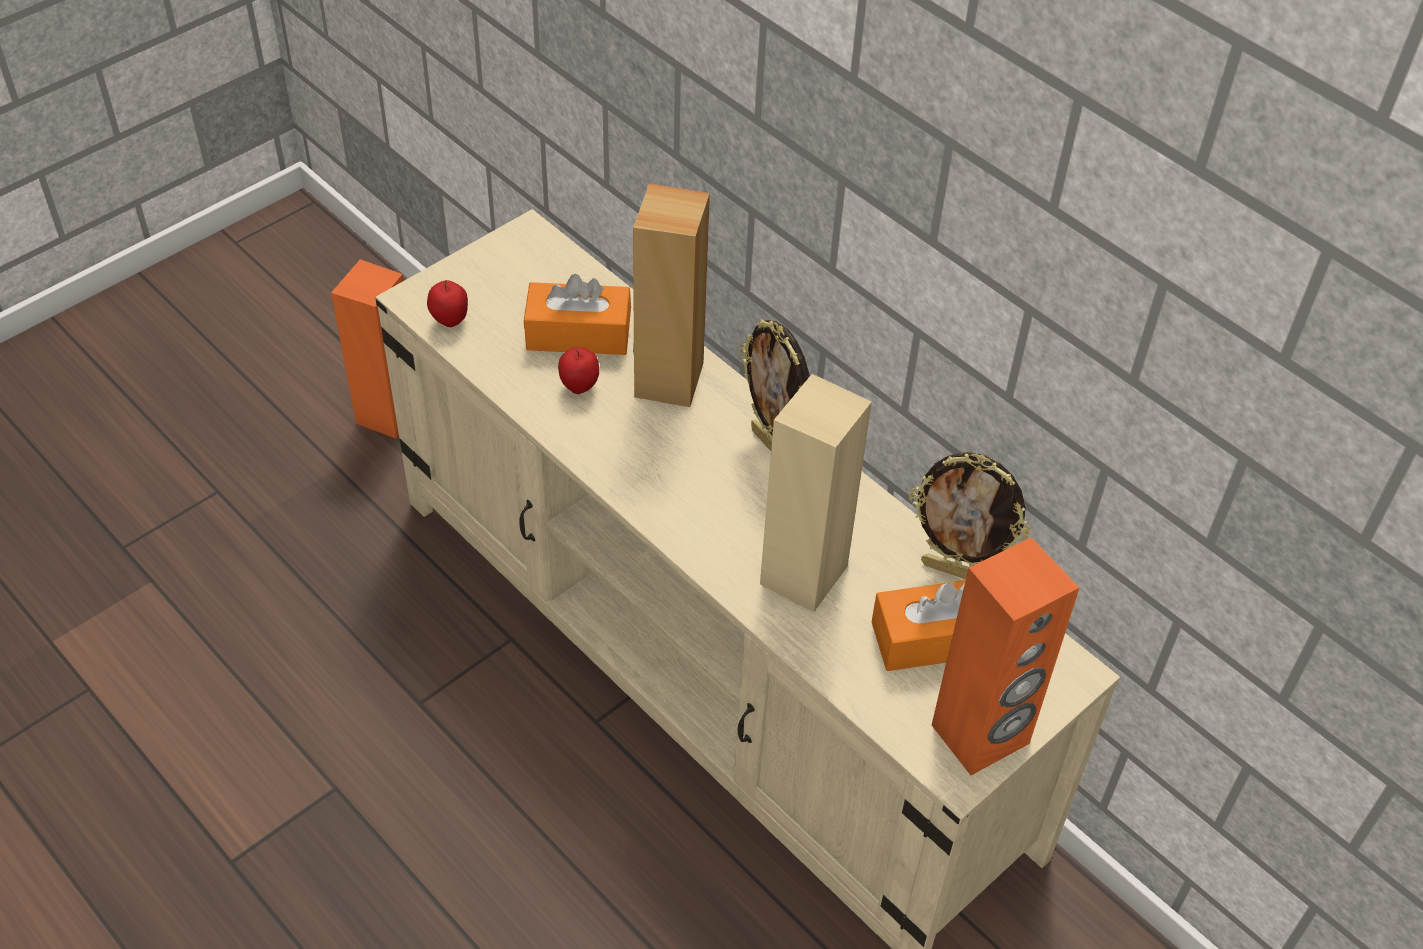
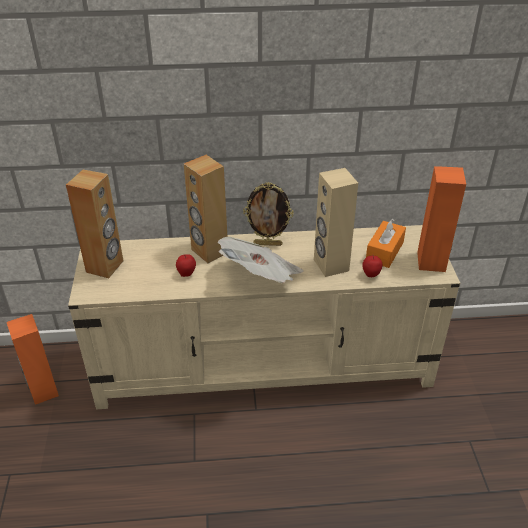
camera: 50 degrees left, 10 degrees down
(449, 321) = (110, 290): apple -> apple (370, 275)
(500, 277) = (105, 266): none -> brown speaker
(578, 334) = (160, 261): orange tissue box -> none
(669, 492) = (261, 277): none -> newspaper
(956, 571) = (362, 233): picture frame -> none

